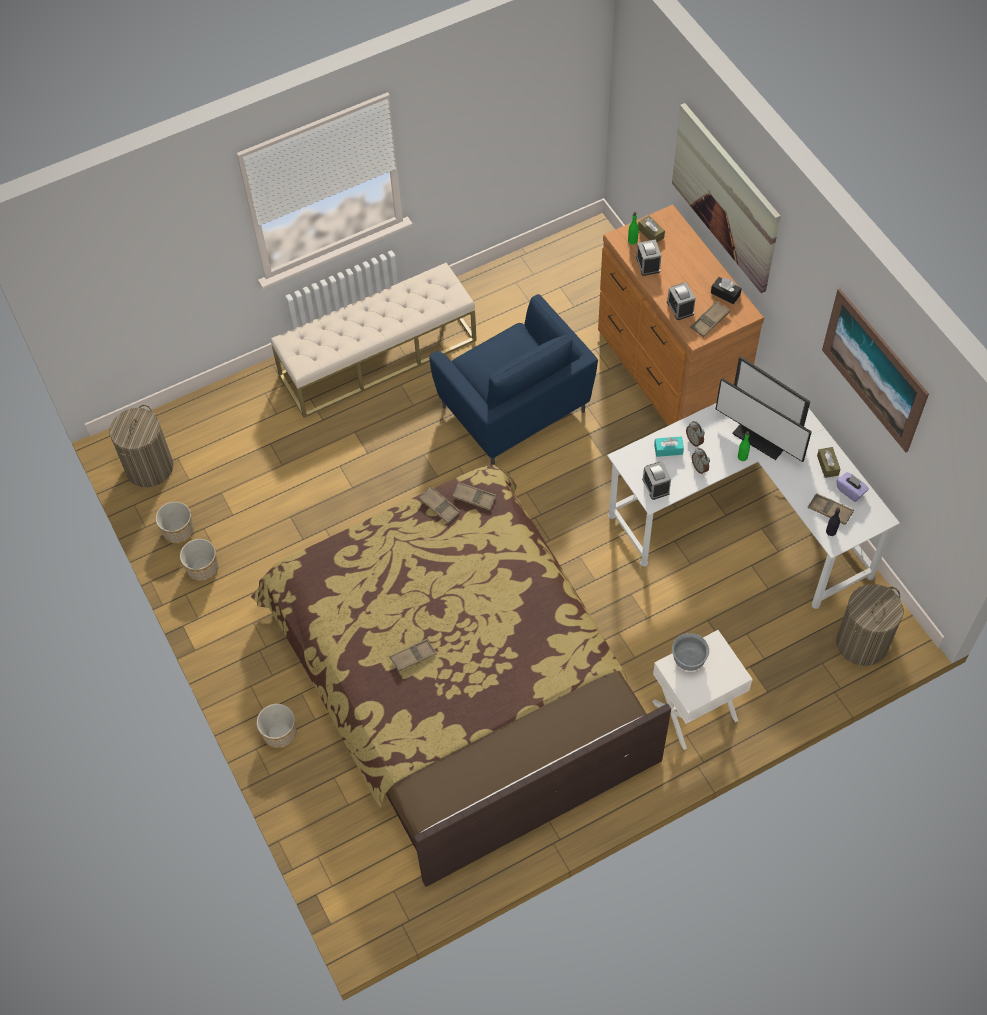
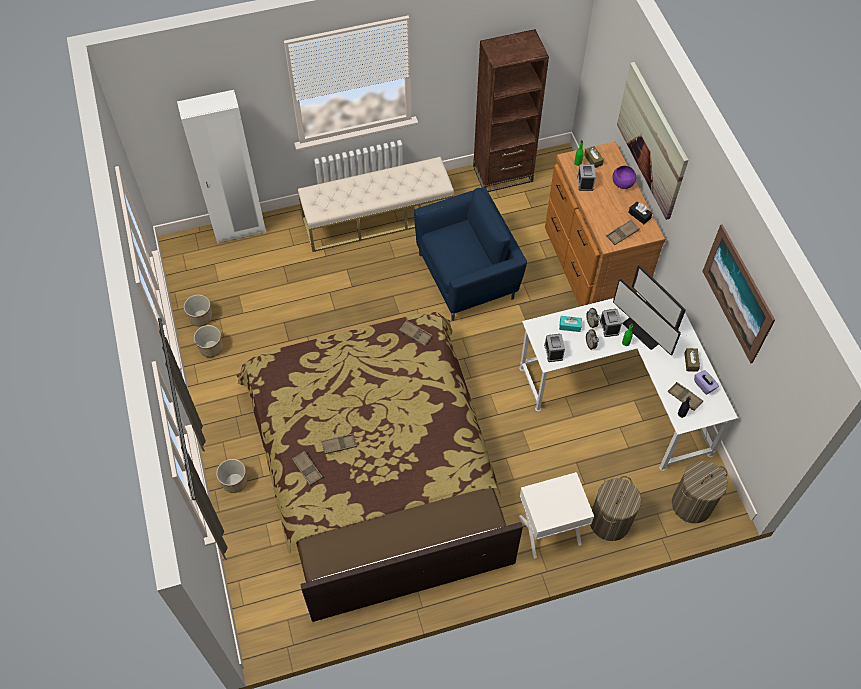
camera: 10 degrees right, 0 degrees up
(149, 467) = (192, 266): laundry basket -> laundry basket (609, 521)
(200, 407) = (240, 230): none -> white wardrobe
(439, 507) = (388, 336): brown tray -> brown tray (307, 469)
(514, 411) = (468, 276): blue armchair -> blue armchair turned 90 degrees counterclockwise
(527, 269) = (503, 174): none -> brown bookcase
(680, 308) = (602, 219): alarm clock -> alarm clock (609, 327)
(688, 660) = (548, 491): grey bowl -> none
(694, 256) = (622, 183): none -> purple bowl

